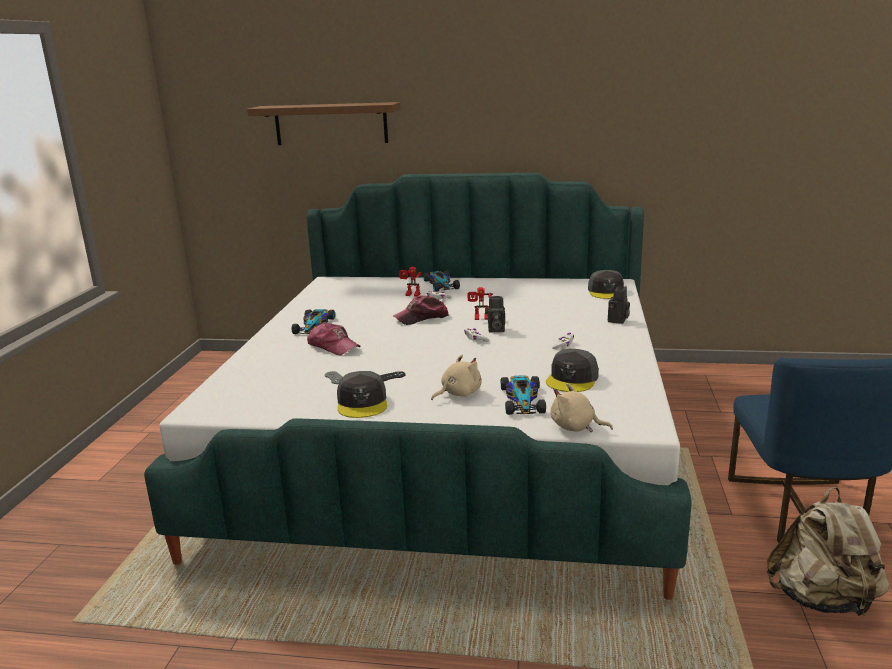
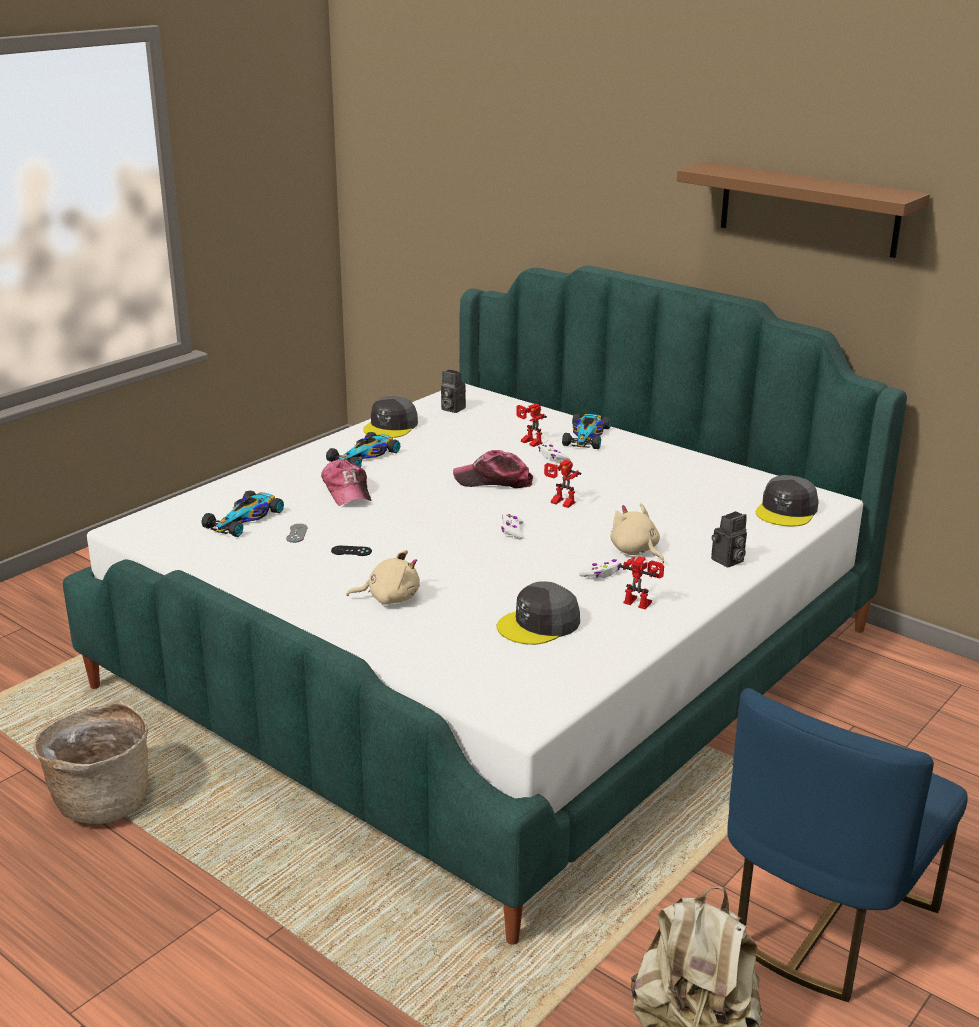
camera: 30 degrees right, 5 degrees up
(276, 639) = (102, 800): none -> basket
(331, 124) = (512, 175): brown shelf -> brown shelf (808, 209)
(362, 403) = (282, 574): grey cap -> grey cap (391, 426)
(495, 330) = (553, 525): camera -> camera (451, 409)
(522, 400) = (444, 630): toy car -> toy car (245, 519)
(575, 427) = (449, 685): beige plush toy -> beige plush toy (636, 551)
(607, 351) = (641, 601): none -> toy robot

